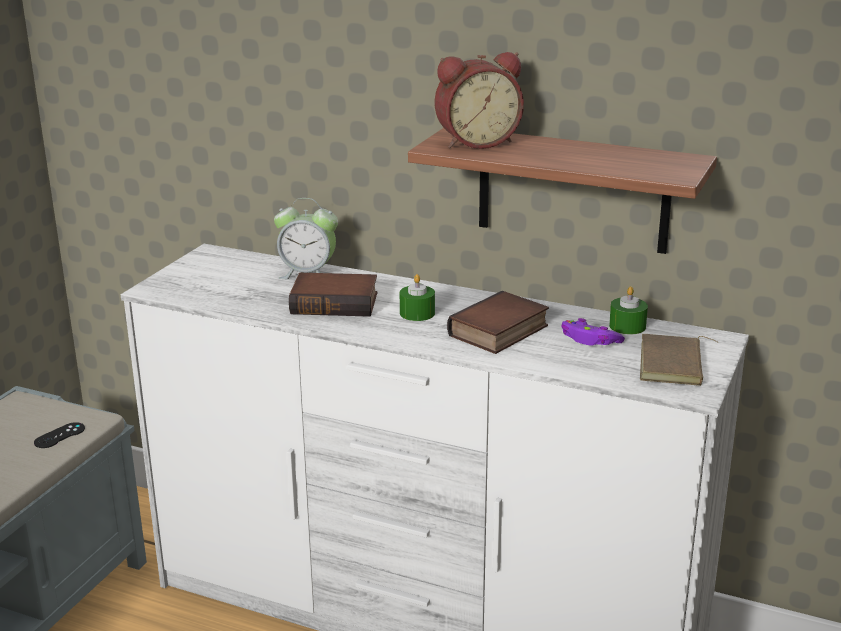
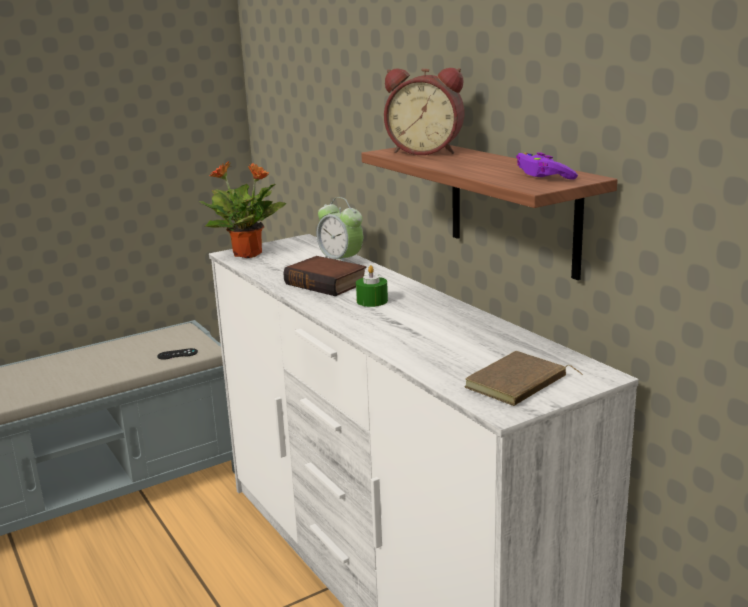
camera: 35 degrees right, 5 degrees down
(178, 285) = (249, 254): none -> potted plant
(499, 332) = (411, 326): book -> none
(590, 340) = (475, 348): purple game controller -> purple game controller (543, 175)
(627, 326) = (527, 346): green candle -> none

